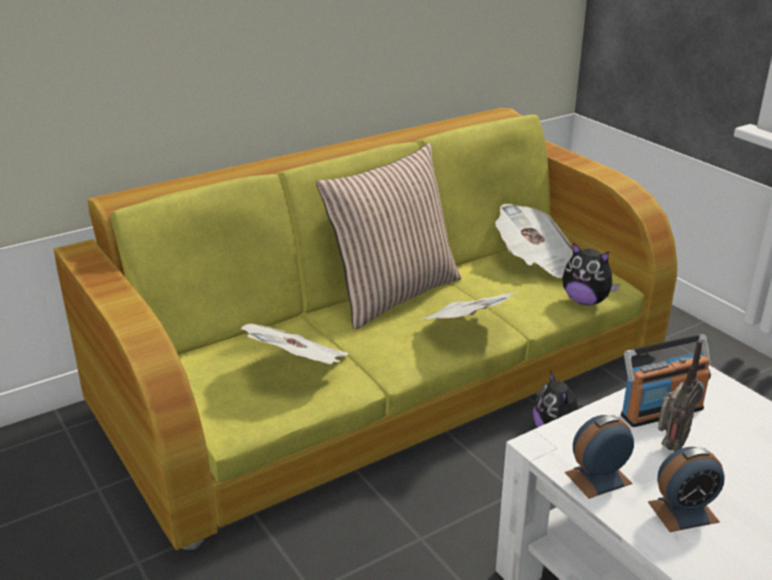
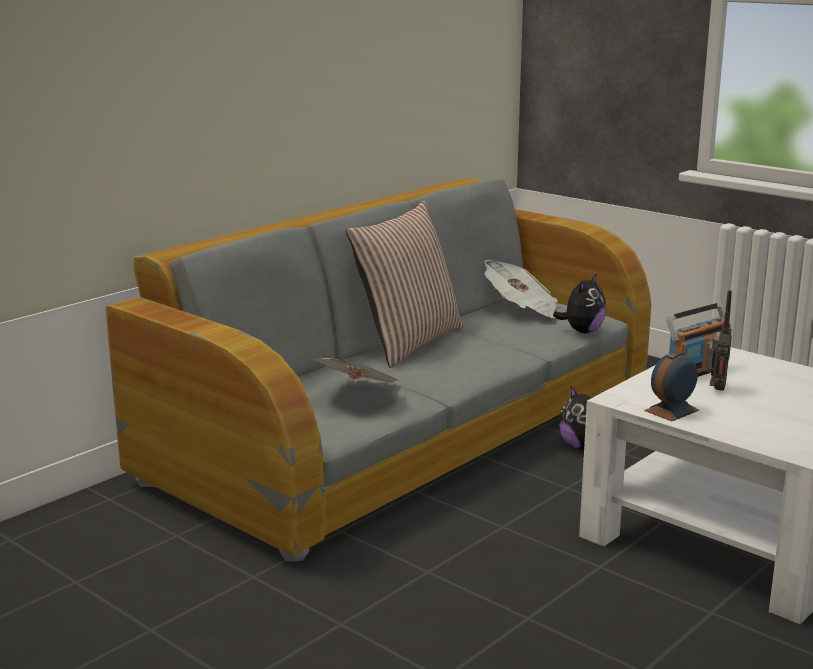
camera: 15 degrees left, 10 degrees down
(387, 378) = (407, 428): green sofa -> grey sofa
(466, 328) = (491, 356): newspaper -> none
(585, 301) = (582, 331): plush toy -> plush toy turned 75 degrees counterclockwise
(683, 512) = (745, 420): alarm clock -> none

